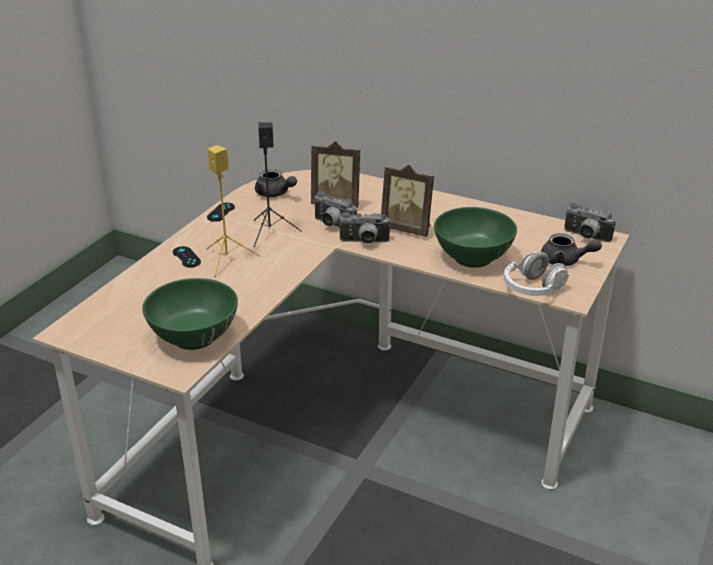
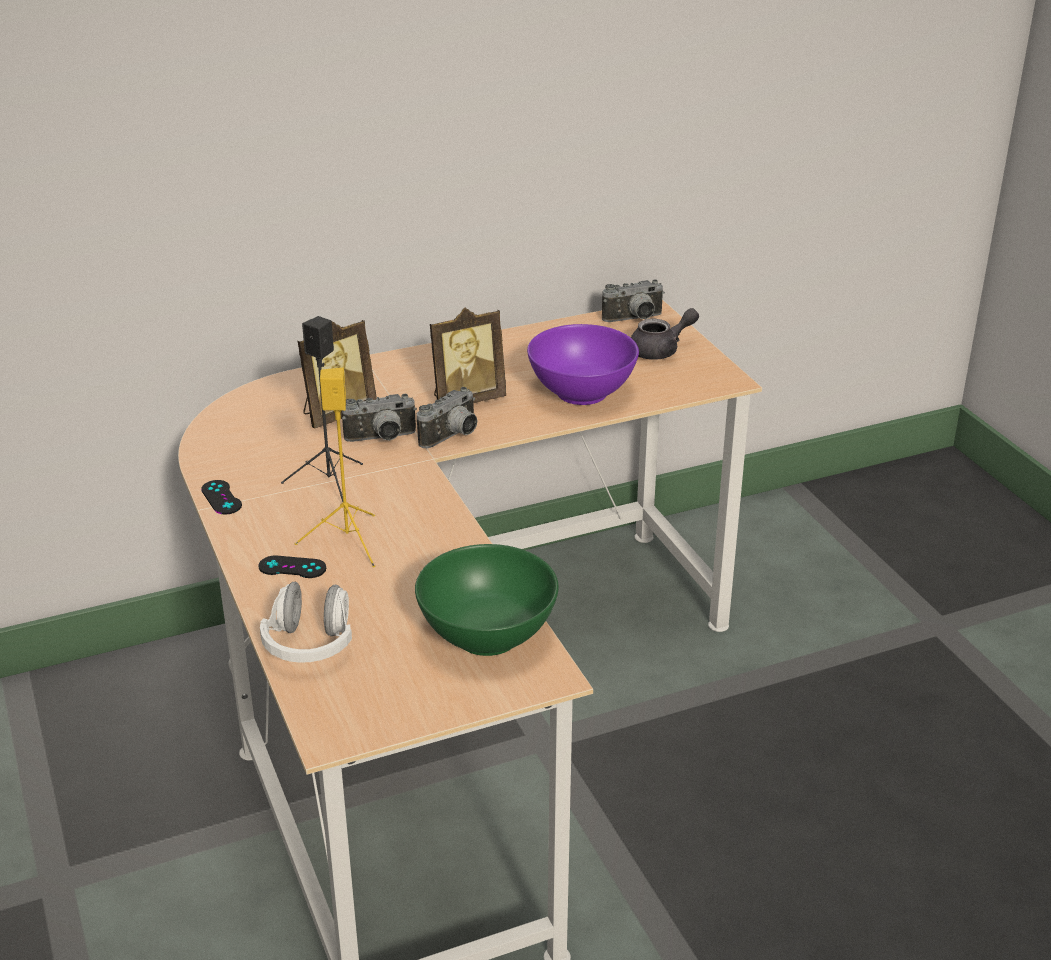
camera: 50 degrees left, 0 degrees up
(275, 194) = (242, 442): grey teapot -> none
(472, 257) = (581, 393): green bowl -> purple bowl
(533, 289) = (686, 391): white headphones -> white headphones (310, 644)

